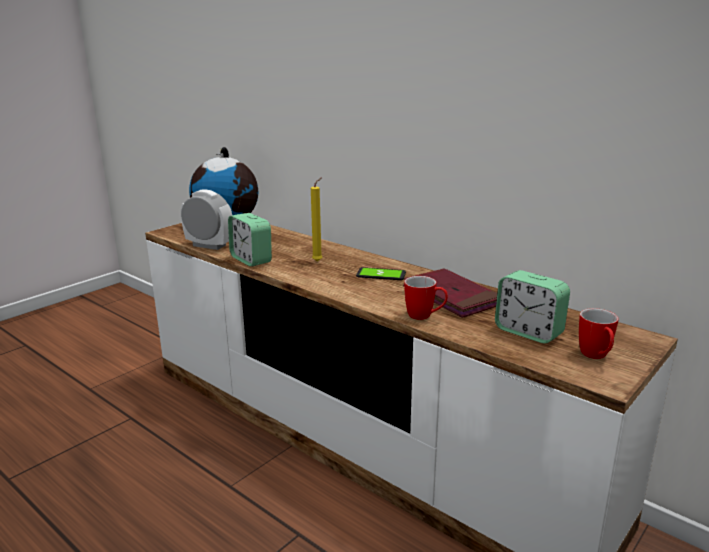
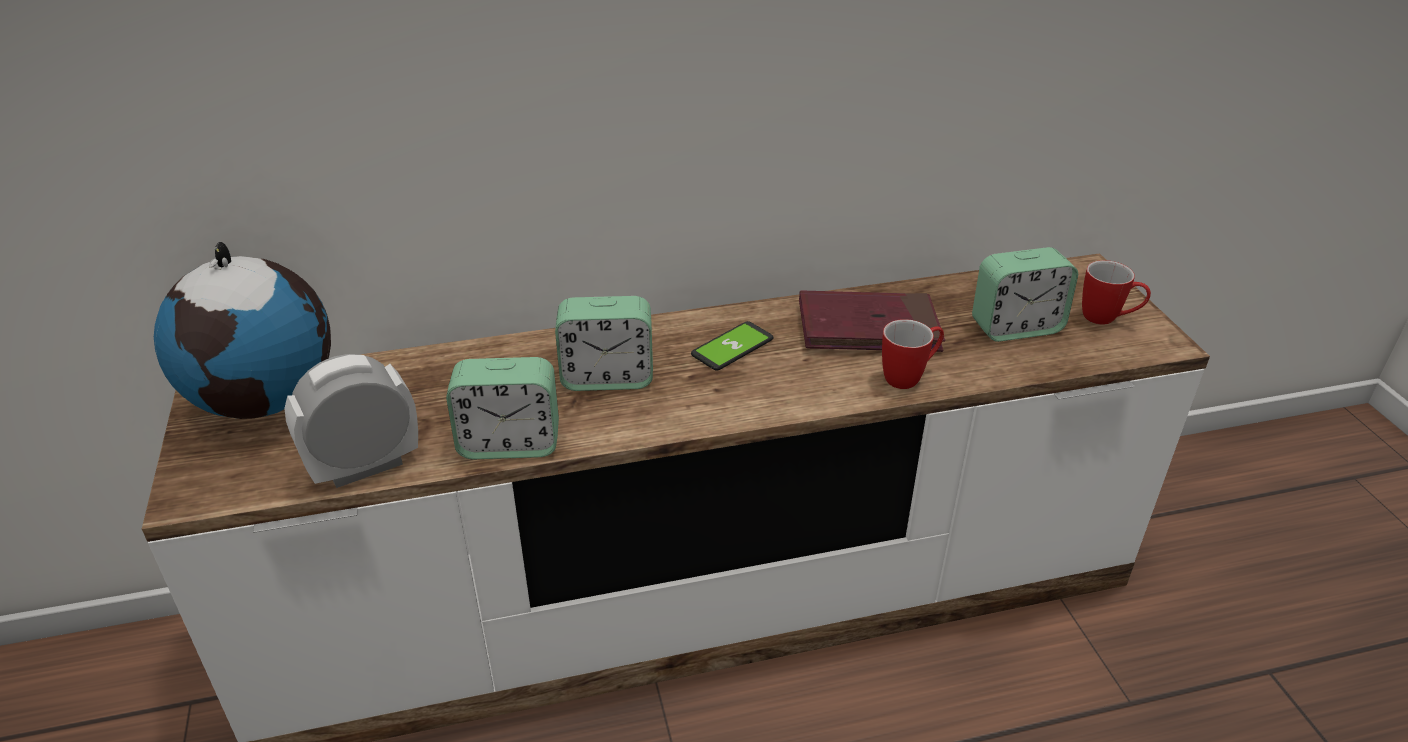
camera: 55 degrees left, 15 degrees up
(318, 261) = (607, 377): yellow candle -> alarm clock

